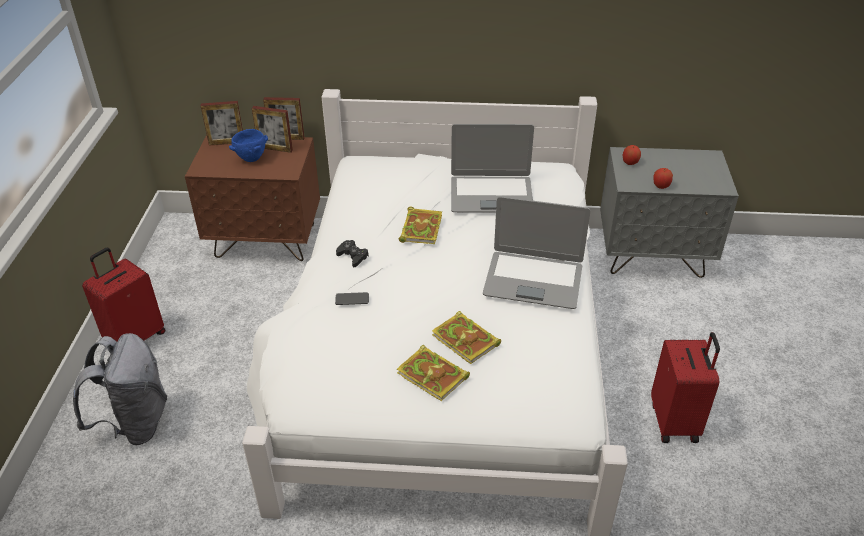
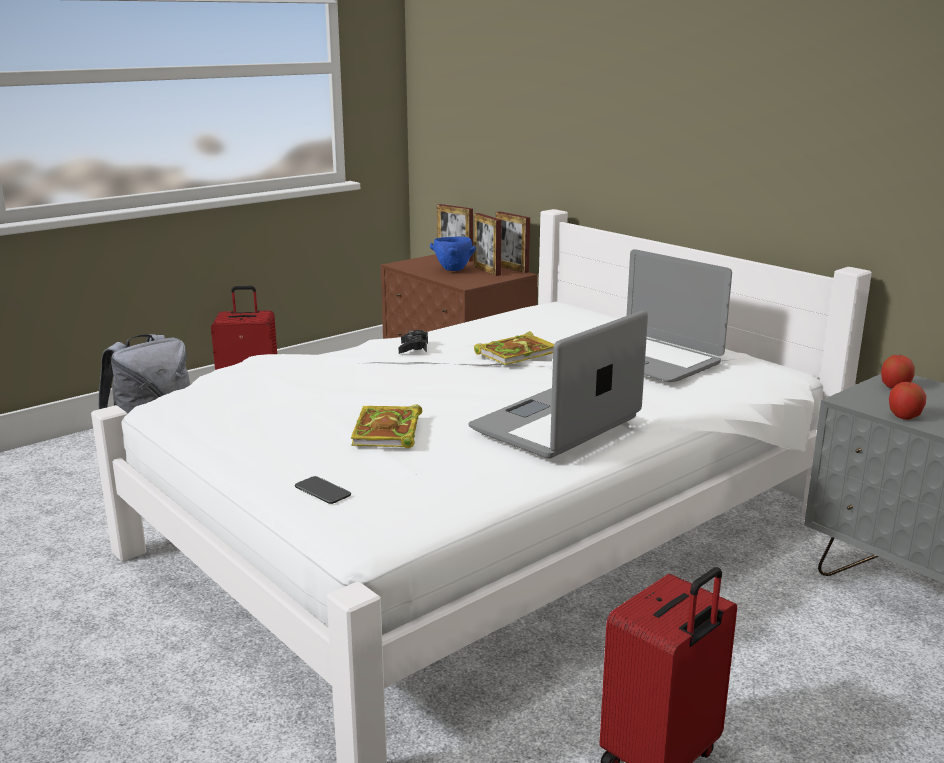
camera: 45 degrees right, 20 degrees down
(352, 299) = (349, 367): phone -> phone (322, 491)
(434, 376) = (303, 438): book -> none
(533, 280) = (557, 425): laptop -> laptop turned 75 degrees clockwise

